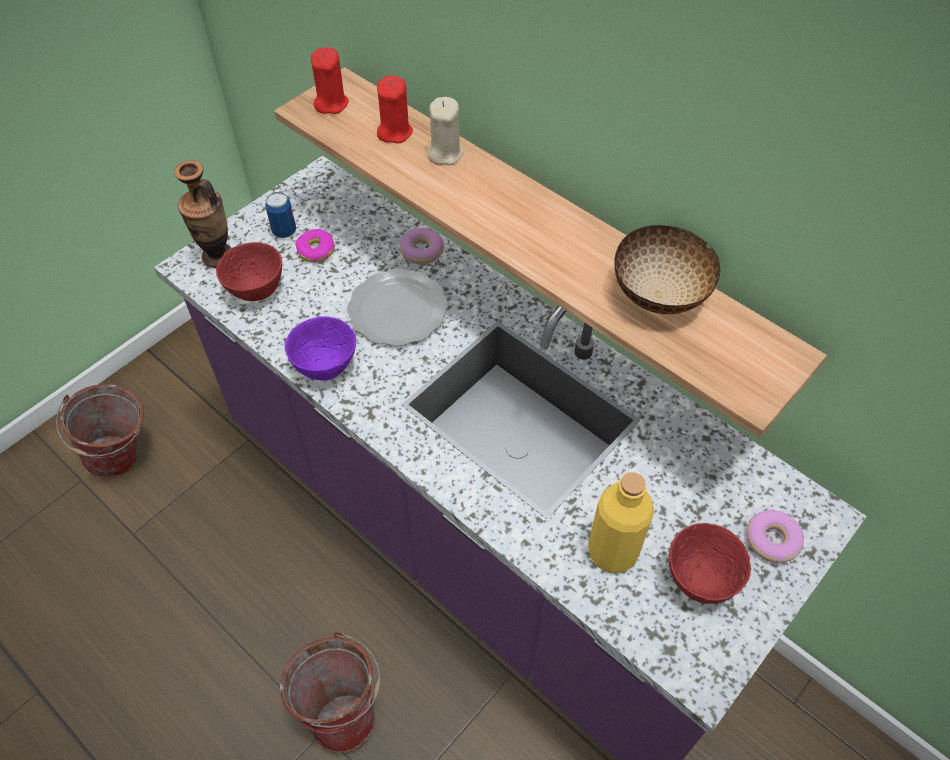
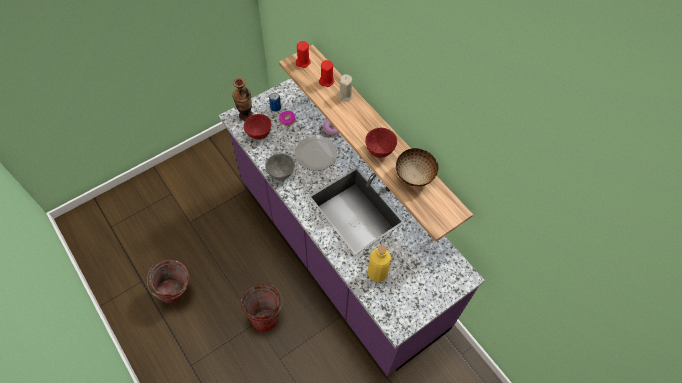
camera: 10 degrees right, 5 degrees up
(125, 458) = (191, 187): bucket -> bucket (177, 293)
(325, 366) = (280, 173): purple bowl -> grey bowl
(698, 579) = (407, 291): red bowl -> red bowl (379, 151)
(772, 540) = (442, 281): donut -> none

